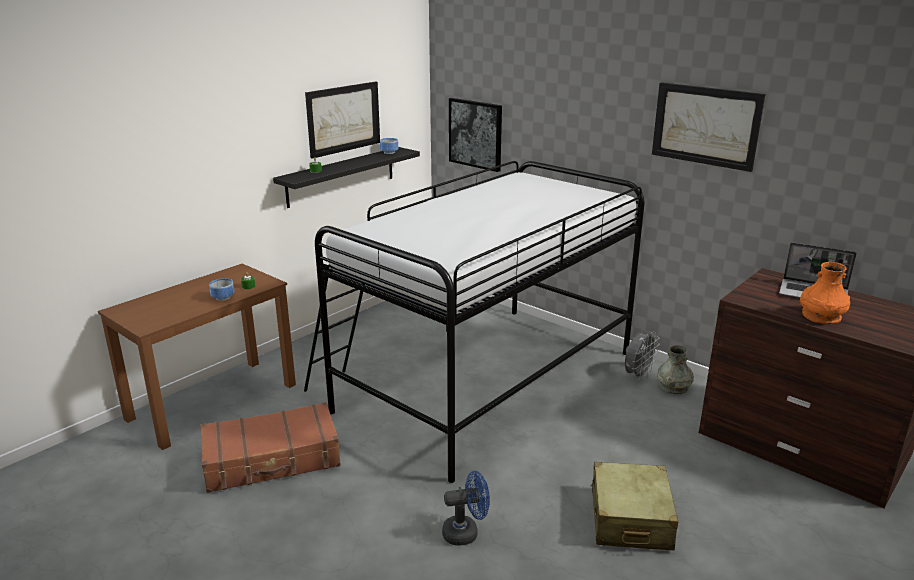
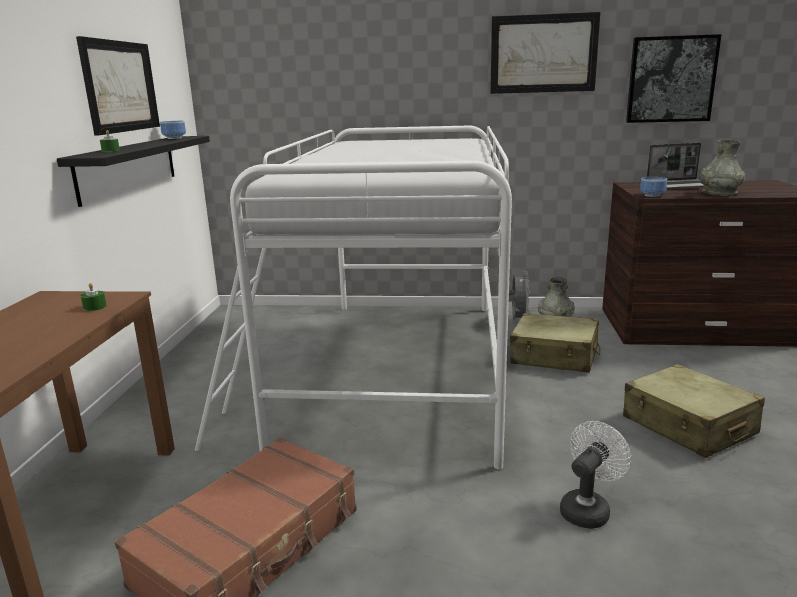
camera: 35 degrees left, 5 degrees down
(222, 298) = (69, 327): bowl -> bowl (652, 195)
(466, 532) = (588, 509): blue fan -> white fan
(475, 134) = (264, 113): picture -> picture (671, 79)
(483, 381) = (396, 369): black bed -> white bed
(618, 419) = (554, 356): none -> beige suitcase
(821, 316) = (719, 193): orange vase -> grey vase

